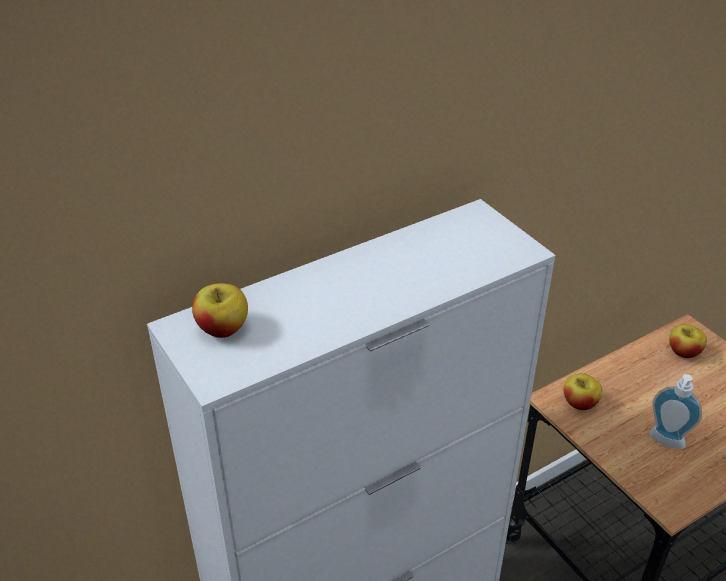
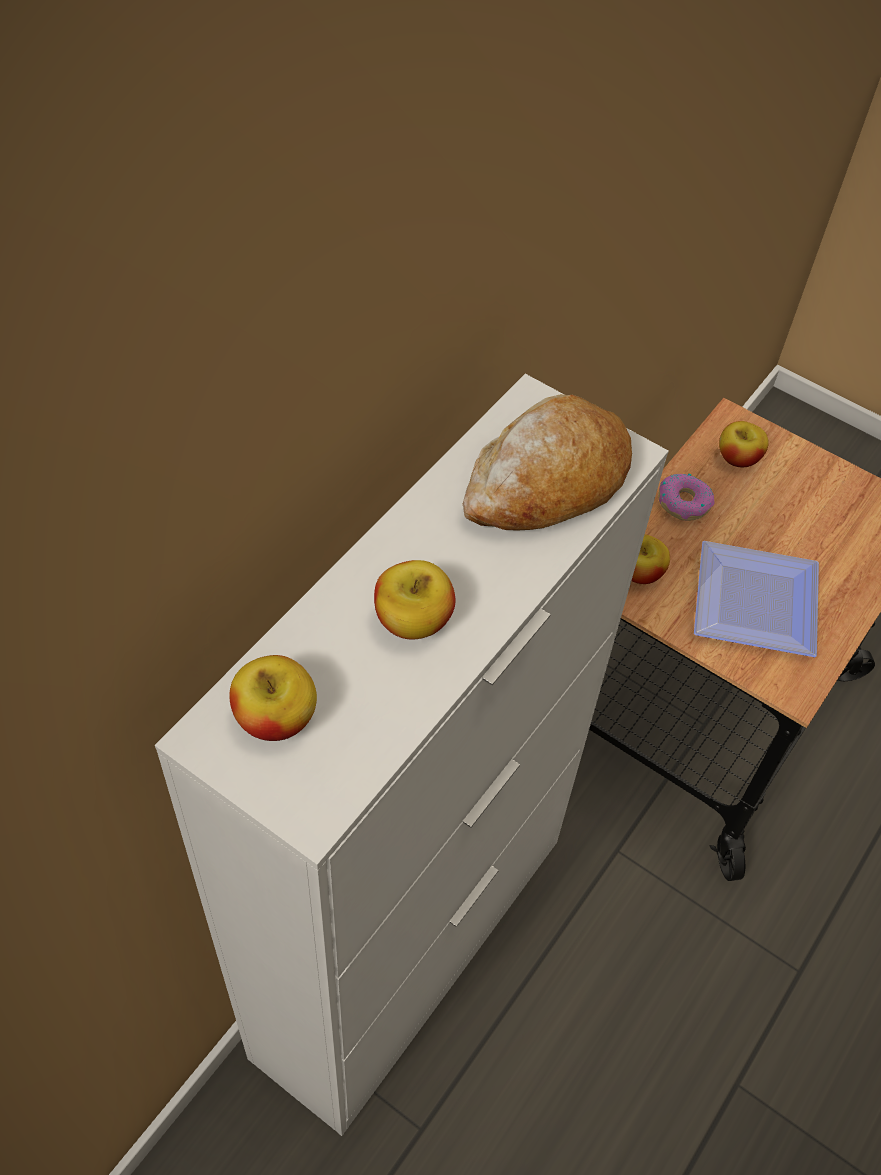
camera: 25 degrees left, 15 degrees up
(334, 301) = (412, 620): none -> apple
(462, 253) = (547, 482): none -> bread
(631, 369) = (683, 502): none -> donut
(665, 442) = (759, 600): soap dispenser -> plate

